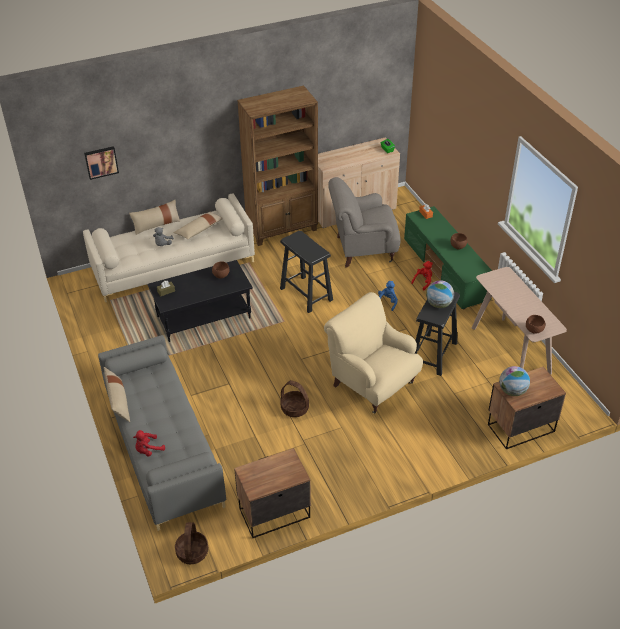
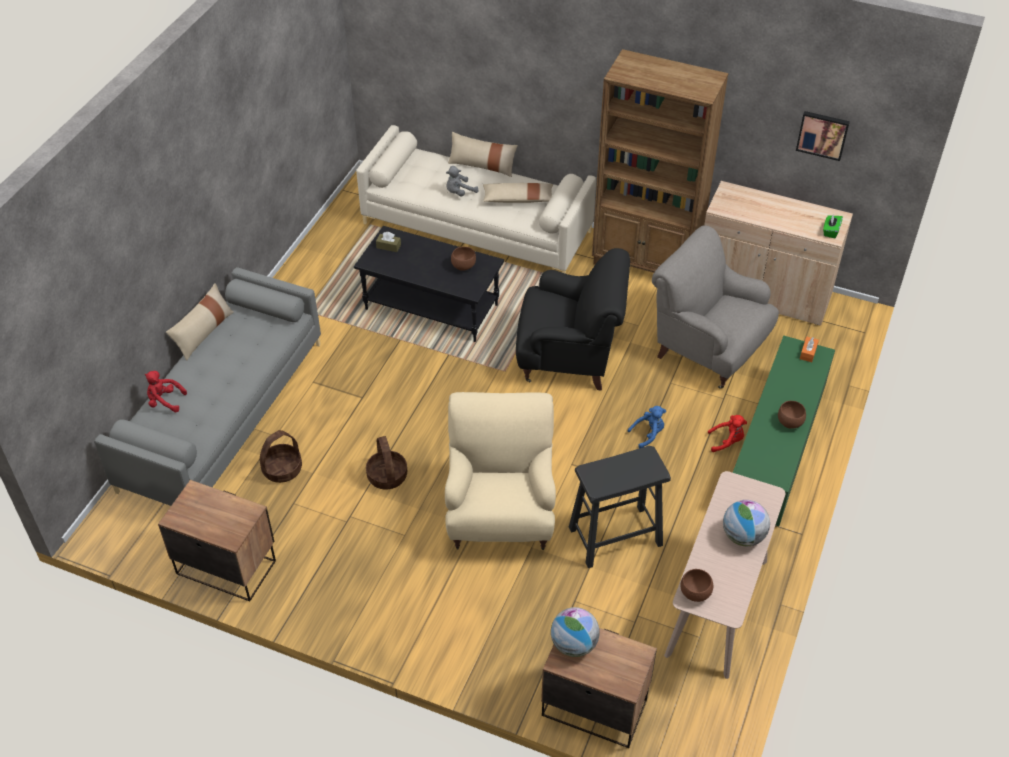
camera: 45 degrees right, 5 degrees up
(101, 162) = (428, 48): picture -> picture (823, 134)
(192, 552) = (114, 540): basket -> basket (282, 469)
(306, 294) = (569, 358): black stool -> black armchair
(439, 304) = (624, 470): globe -> globe (743, 536)

